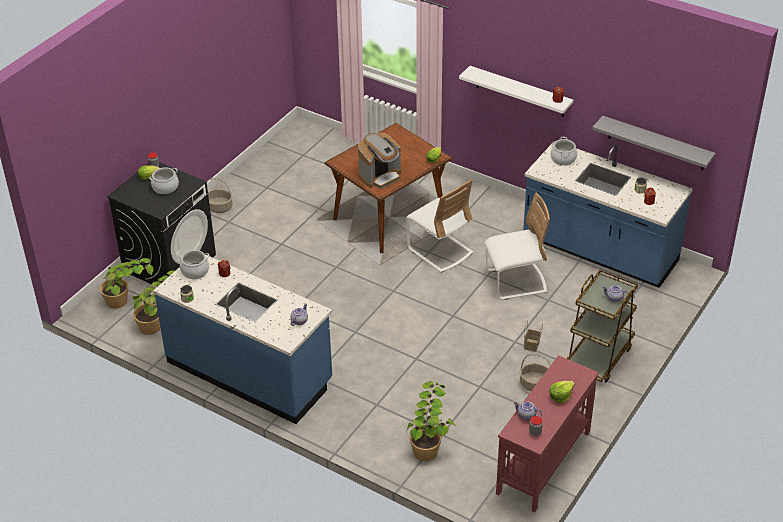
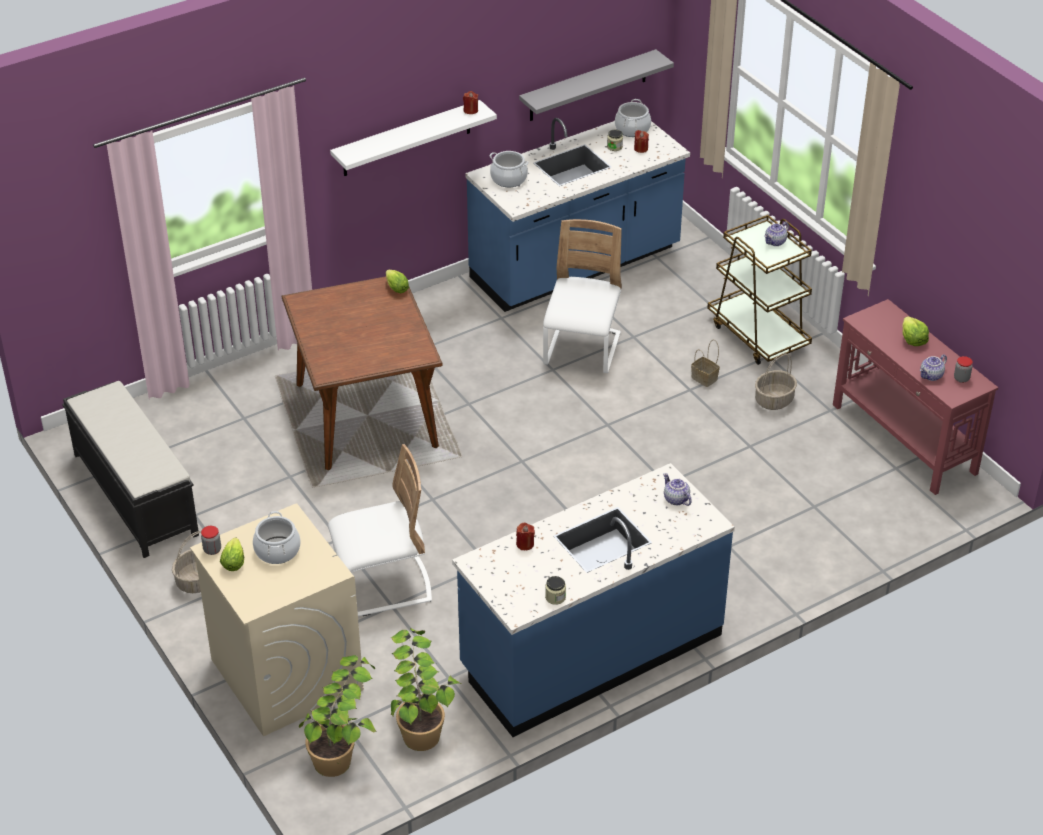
camera: 65 degrees left, 0 degrees up
(169, 262) = (286, 674): black washing machine -> beige washing machine
(195, 271) = (498, 573): cooking pot -> cooking pot (632, 129)
(269, 162) = (134, 494): none -> black bench
(380, 176) = (393, 346): coffee machine -> none
(429, 442) = (822, 521): potted plant -> none
(440, 251) = (473, 393): white chair -> white chair (383, 585)

